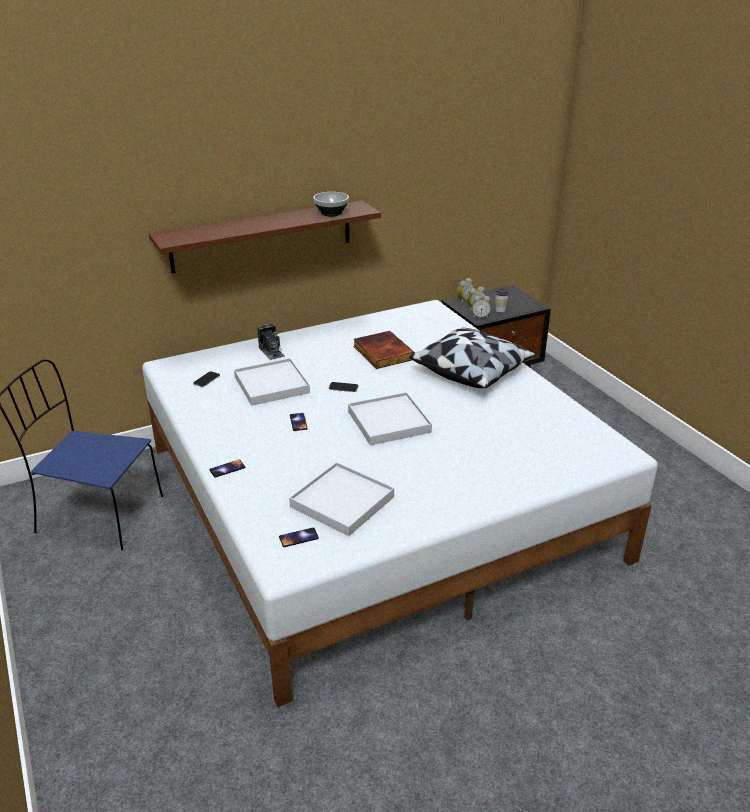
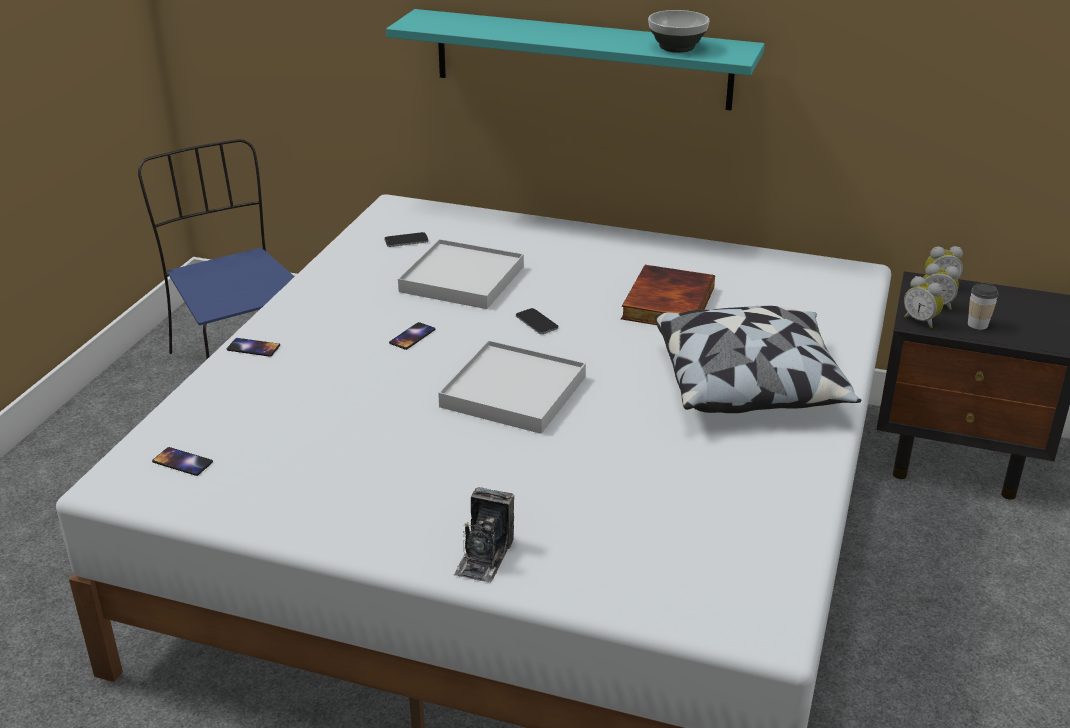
camera: 45 degrees right, 0 degrees up
(262, 236) = (582, 59): brown shelf -> turquoise shelf
(272, 352) = (532, 241): camera -> camera (484, 556)
(342, 501) = (291, 452): white tray -> none

